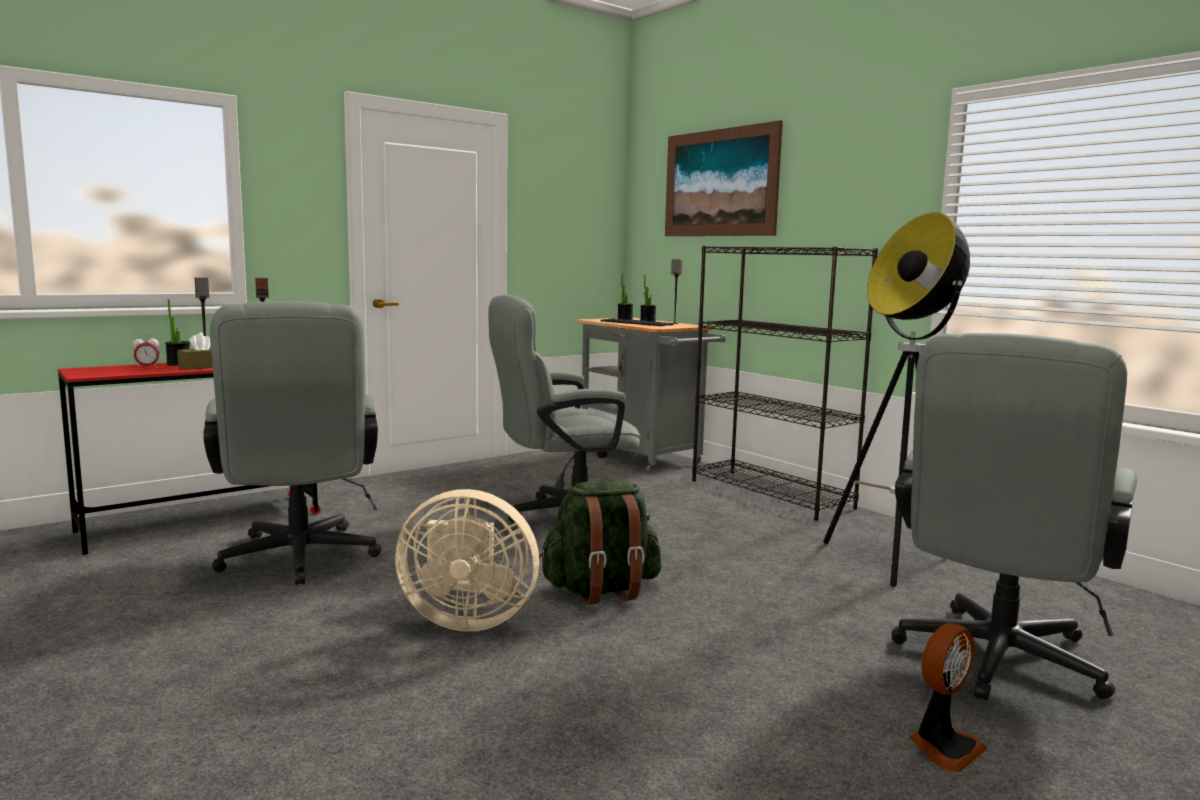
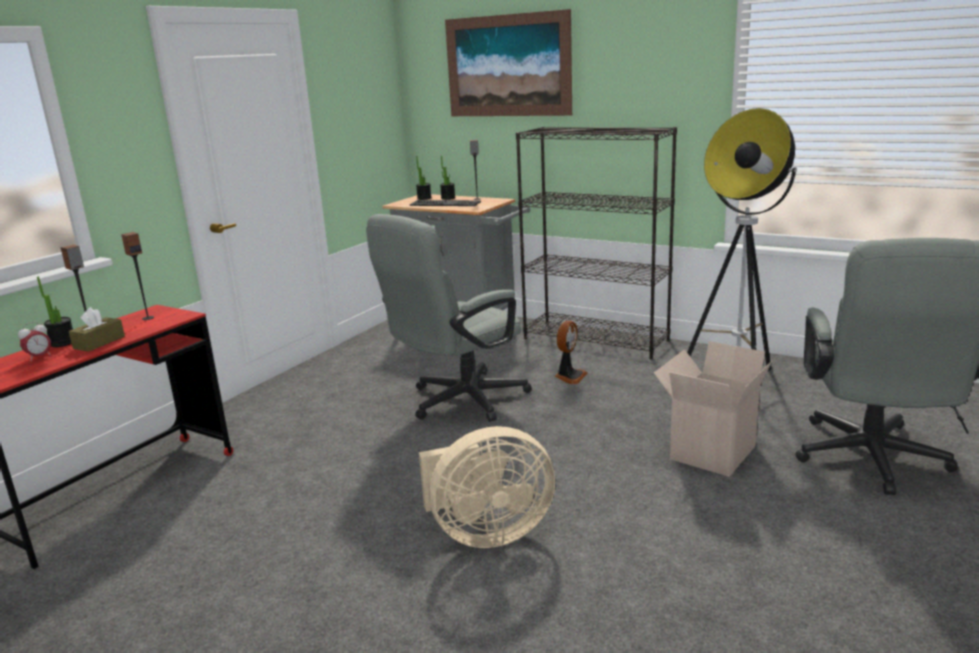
camera: 20 degrees left, 10 degrees up
(299, 561) = (272, 514): grey office chair -> none
(601, 591) = (562, 472): green backpack -> none
(791, 609) = (710, 451): none -> cardboard box
(943, 747) = (901, 542): fan -> fan (569, 376)

